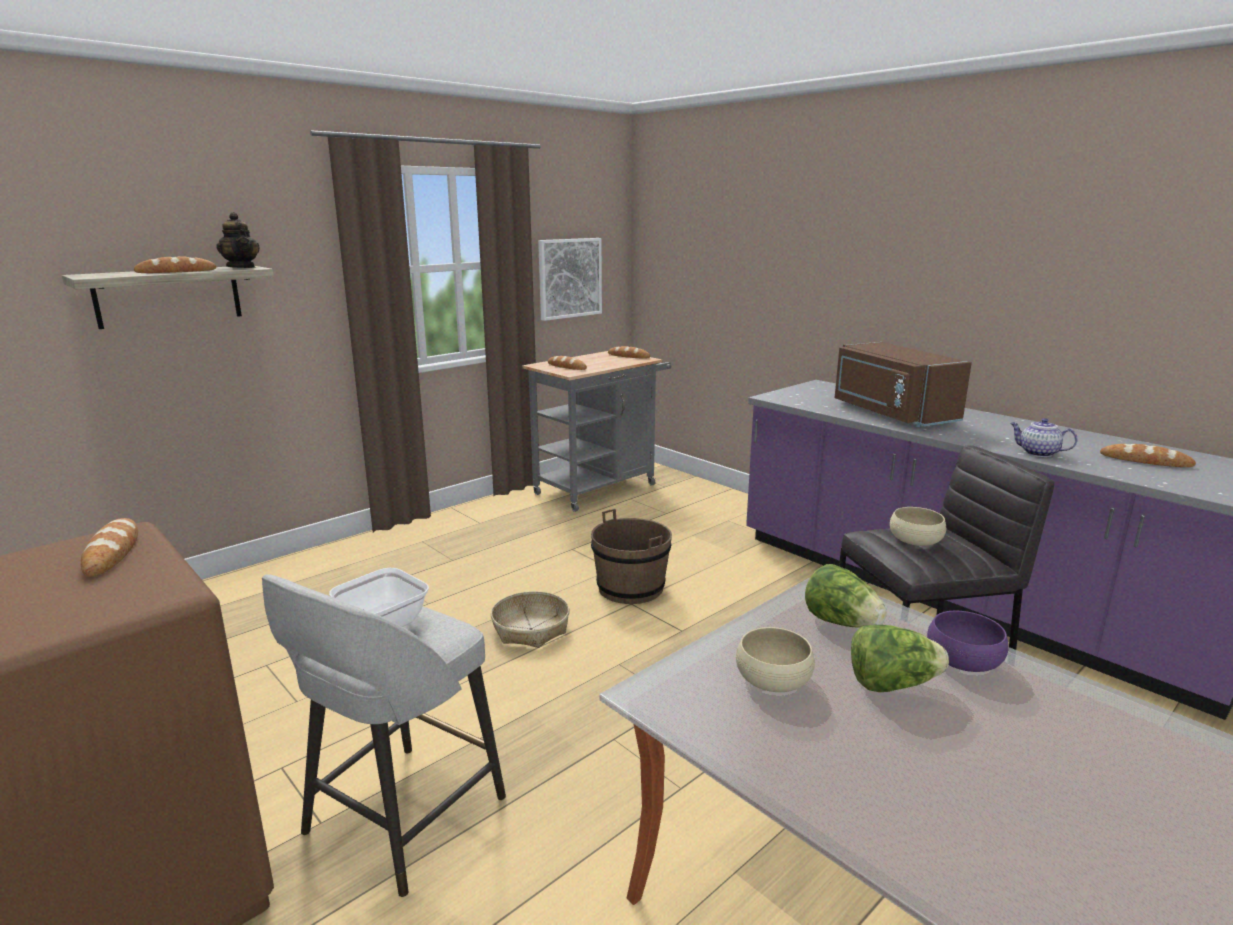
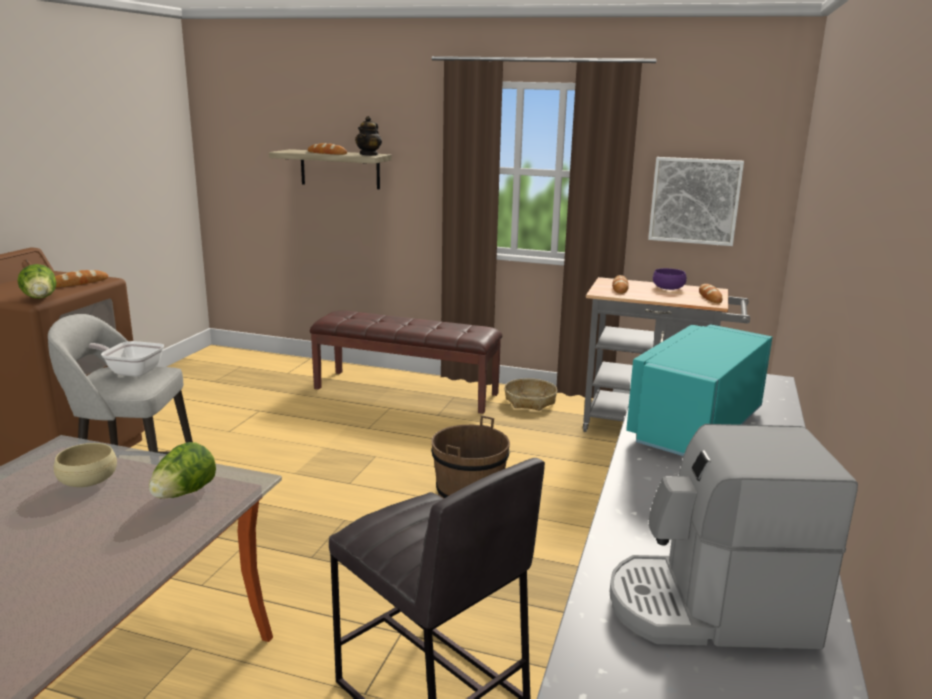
camera: 60 degrees right, 0 degrees up
(368, 560) = (406, 391): none -> brown bench
(530, 629) = (365, 472): basket -> basket (530, 401)
(890, 413) = (693, 426): brown microwave -> turquoise microwave
(892, 684) = (88, 522): lettuce -> lettuce (41, 299)
(915, 540) = (419, 520): beige bowl -> none
(963, 659) = (136, 549): purple bowl -> purple bowl (668, 287)
(1037, 453) = (634, 521): teapot -> none
(1145, 461) = (710, 609): bread -> coffee machine

